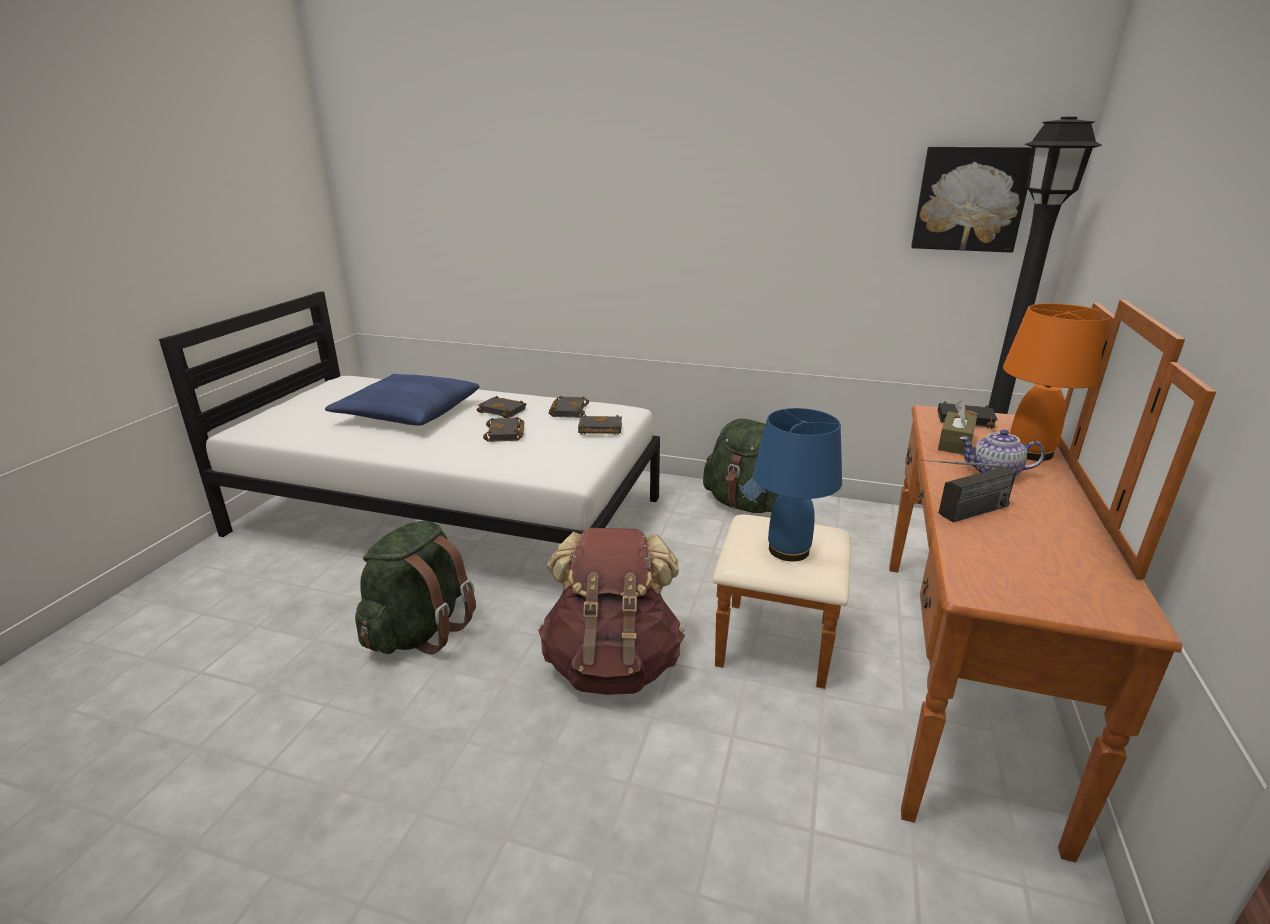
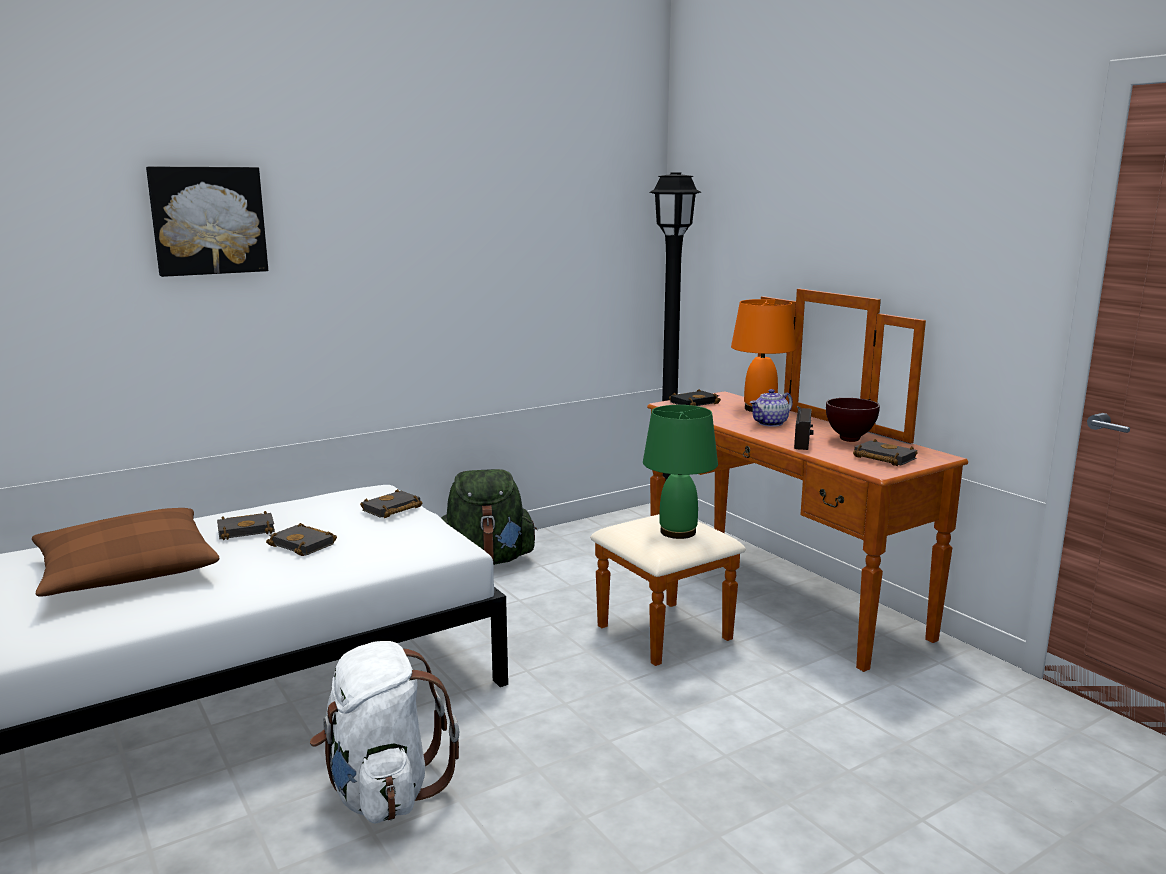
camera: 50 degrees left, 10 degrees down
(408, 413) = (126, 570): blue pillow -> brown pillow
(420, 631) = (382, 791): green backpack -> white backpack
(568, 410) = (319, 507): black book -> black book (882, 458)
(612, 664) = (590, 706): brown backpack -> none
(789, 550) = (678, 532): blue table lamp -> green table lamp
(955, 443) = (719, 416): brown tissue box -> none
(970, 199) = (602, 236): picture -> picture (208, 220)
(1052, 534) = (850, 439): none -> brown bowl

